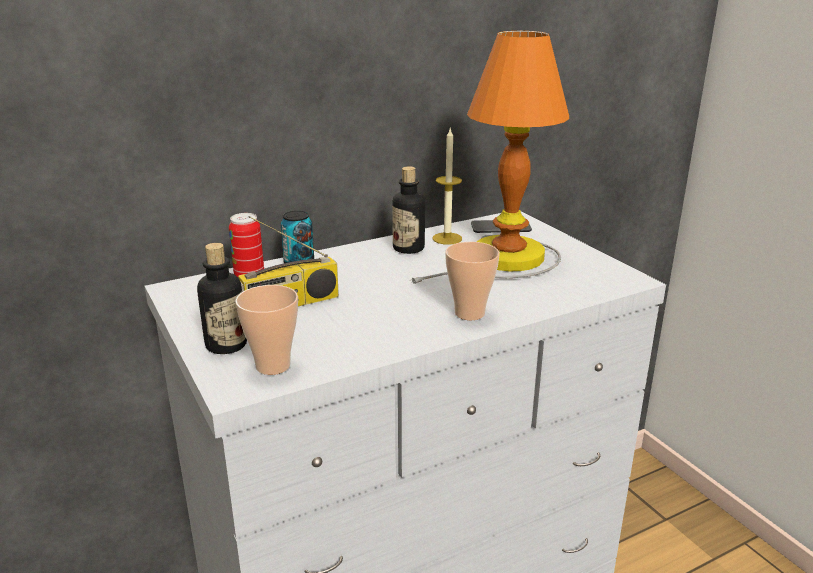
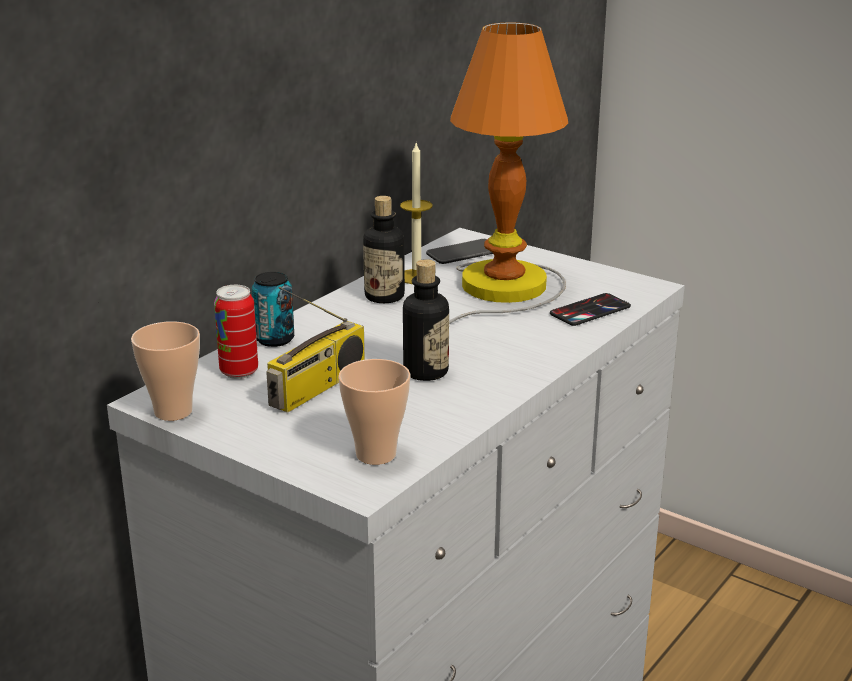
camera: 25 degrees left, 0 degrees up
(226, 345) = (297, 446): bottle -> bottle (425, 372)
(469, 313) = (524, 355): cup -> cup (173, 411)
(560, 289) = (590, 310): none -> phone

